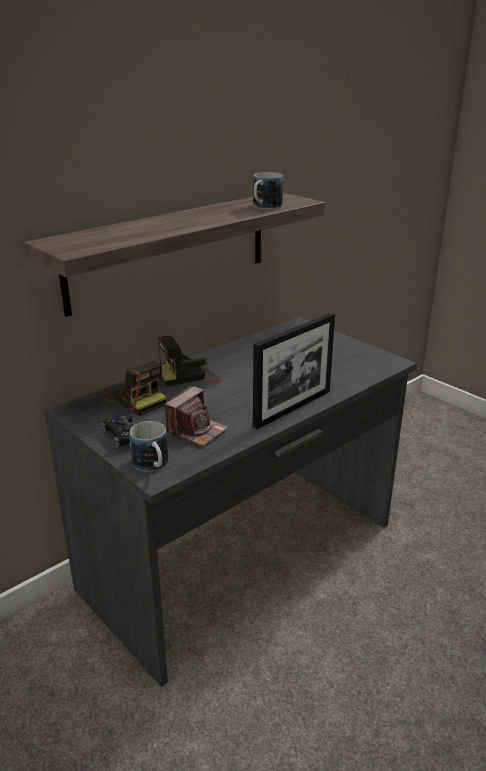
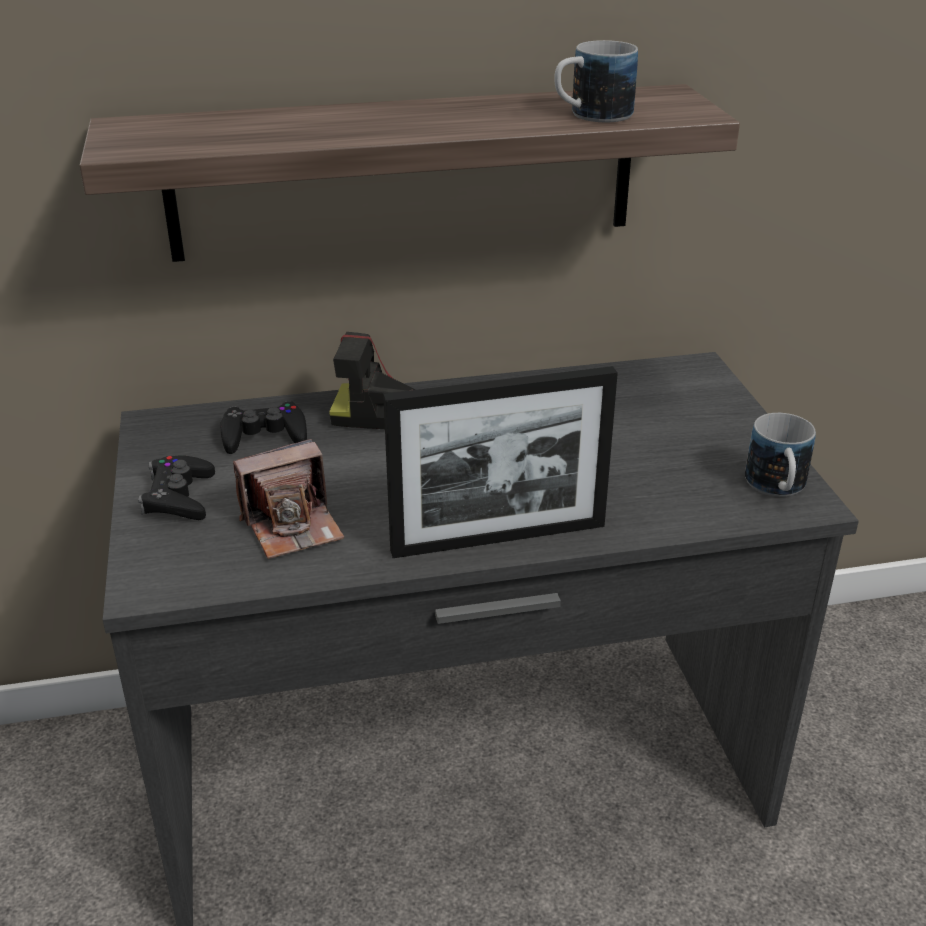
camera: 30 degrees right, 5 degrees up
(136, 399) = (264, 436): camera -> black game controller
(153, 466) = (160, 567): mug -> mug (777, 489)

